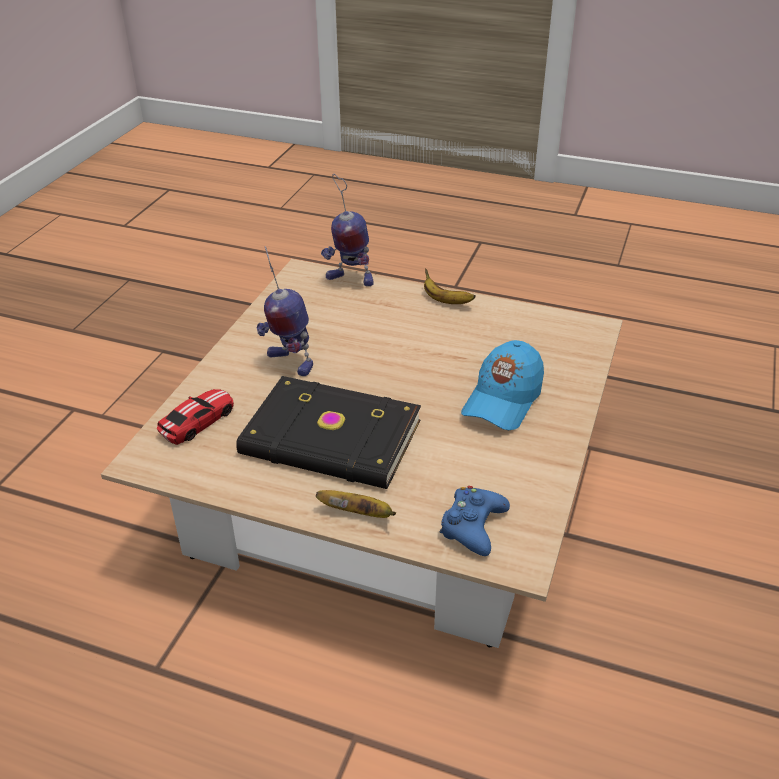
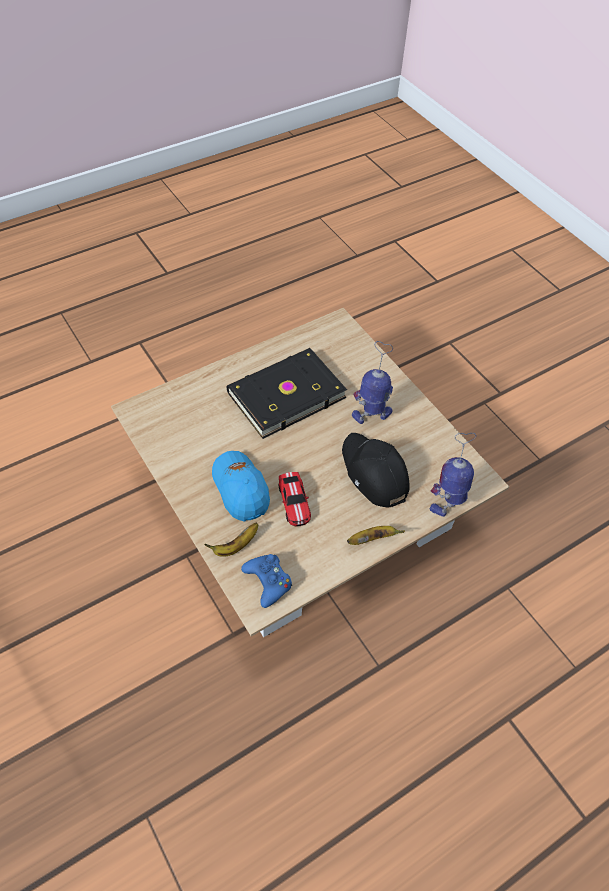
camera: 125 degrees right, 15 degrees up
(197, 421) = (351, 353): toy car -> toy car (294, 501)
(358, 514) = (224, 375): banana -> banana (235, 546)
(370, 329) = (373, 473): none -> black cap
(472, 526) = (172, 408): blue game controller -> blue game controller (268, 581)

